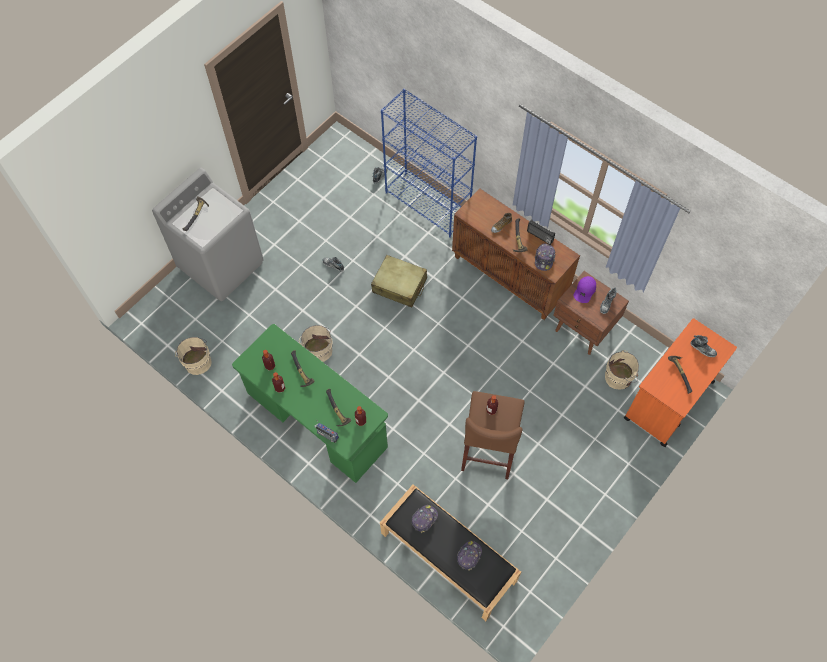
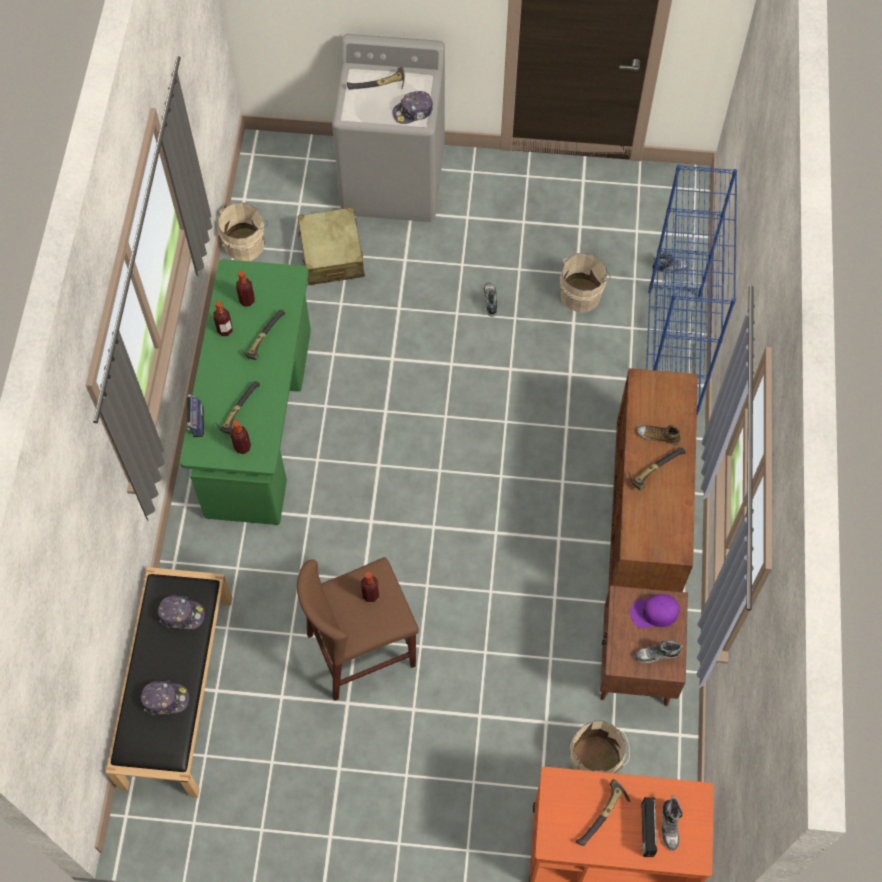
camera: 55 degrees right, 0 degrees up
(318, 349) = (357, 361): beige bucket -> beige bucket (581, 293)
(399, 285) = (521, 395): beige suitcase -> beige suitcase (332, 254)
(539, 236) = (680, 495): radio -> radio (646, 830)
(544, 259) = (648, 522): cap -> cap (413, 112)

